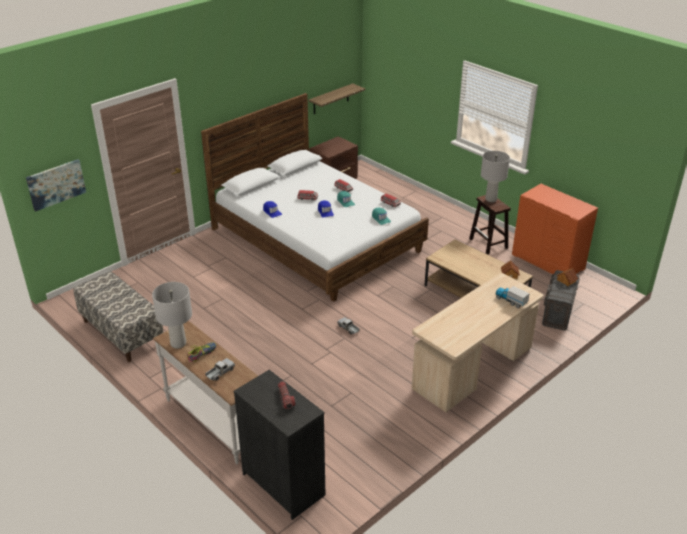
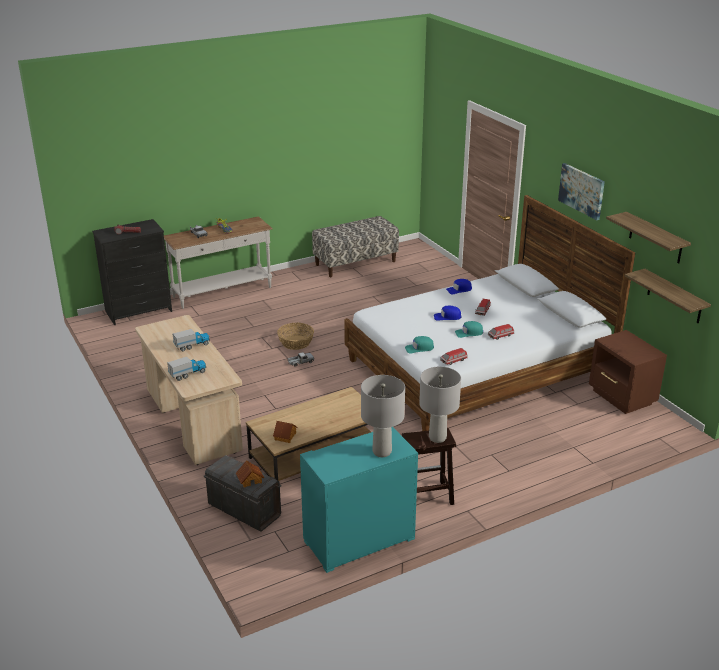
camera: 105 degrees right, 5 degrees down
(56, 184) = (438, 148): picture -> picture (581, 191)
(178, 344) = (244, 223): grey table lamp -> grey table lamp (381, 452)
(311, 74) = (655, 238): none -> shelf
(314, 339) = (296, 342): none -> basket
(466, 311) = (192, 345): none -> toy truck
(548, 261) = (359, 540): orange dresser -> turquoise dresser

